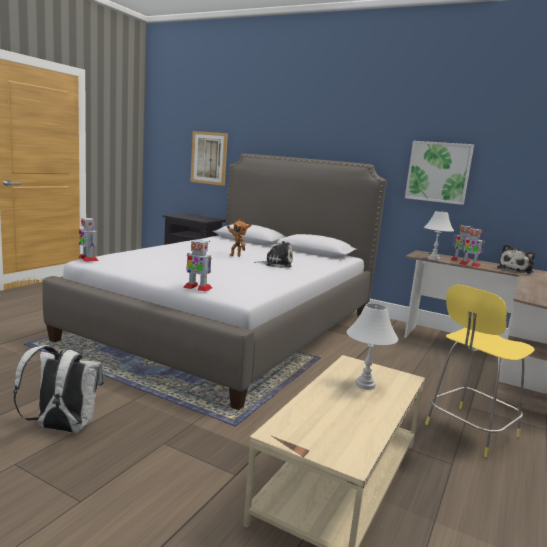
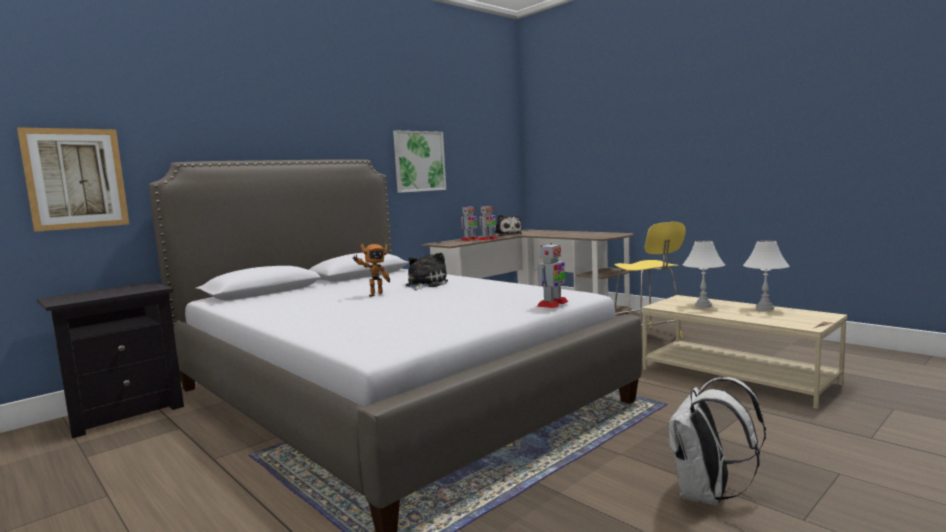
camera: 70 degrees left, 5 degrees down
(88, 259) = (373, 351): toy robot -> none
(434, 259) = (465, 242): white table lamp -> white table lamp (764, 308)

